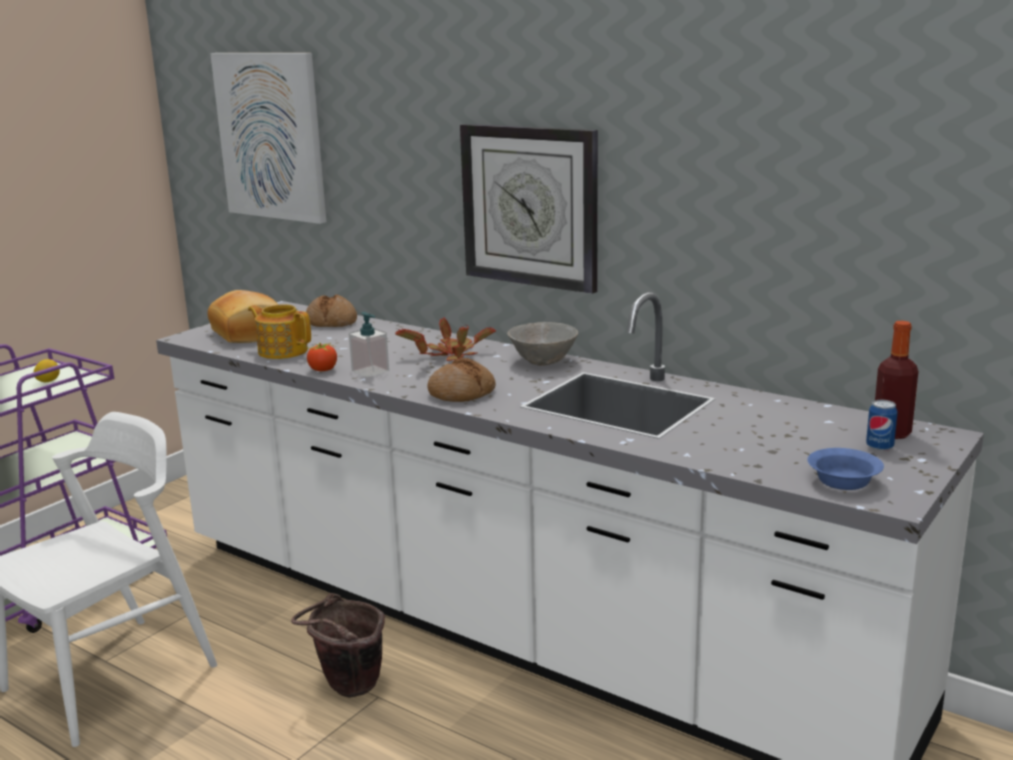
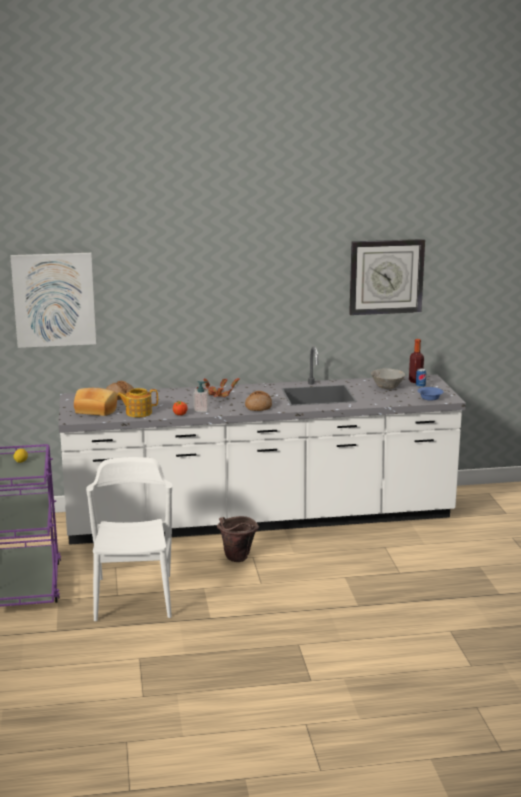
camera: 45 degrees left, 0 degrees up
(530, 206) = (234, 317): wall clock -> wall clock (386, 276)
(543, 362) = (257, 388): grey bowl -> grey bowl (387, 387)

